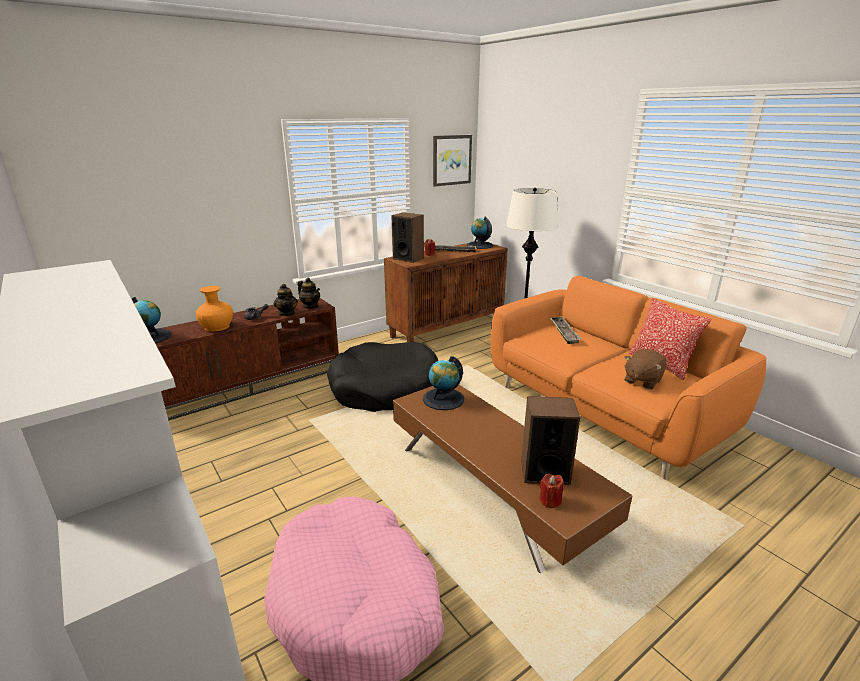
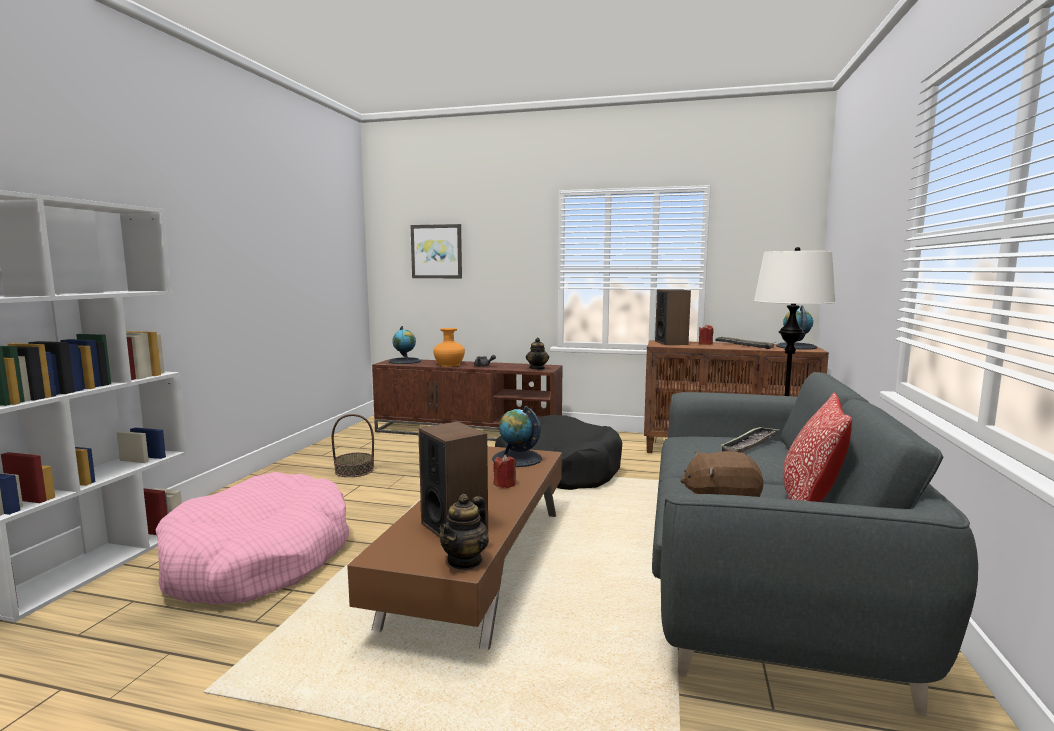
camera: 50 degrees right, 15 degrees down
(230, 478) = (354, 471): none -> basket
(287, 313) = (509, 368): teapot -> teapot (465, 561)
(451, 160) = (777, 235): picture -> picture (436, 251)
(550, 501) = (404, 541): red candle -> red candle (505, 484)
(603, 411) = (761, 582): orange sofa -> grey sofa

